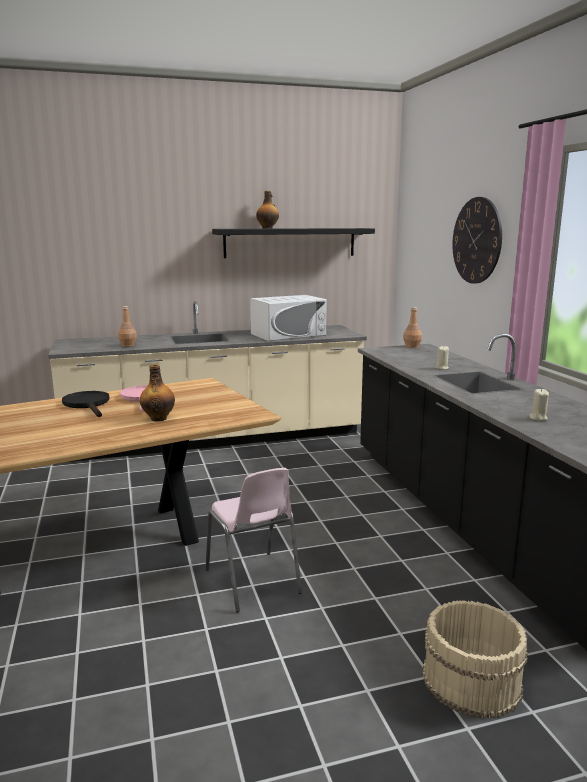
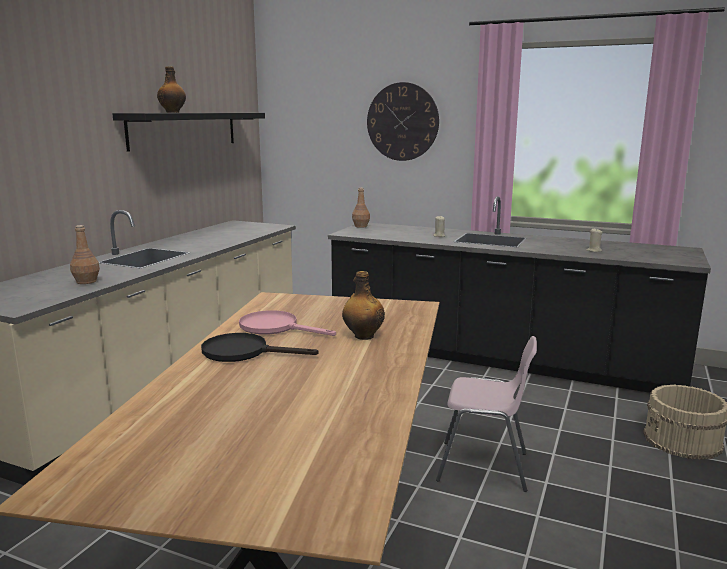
camera: 50 degrees left, 0 degrees up
(288, 334) = (222, 236): white microwave -> none

